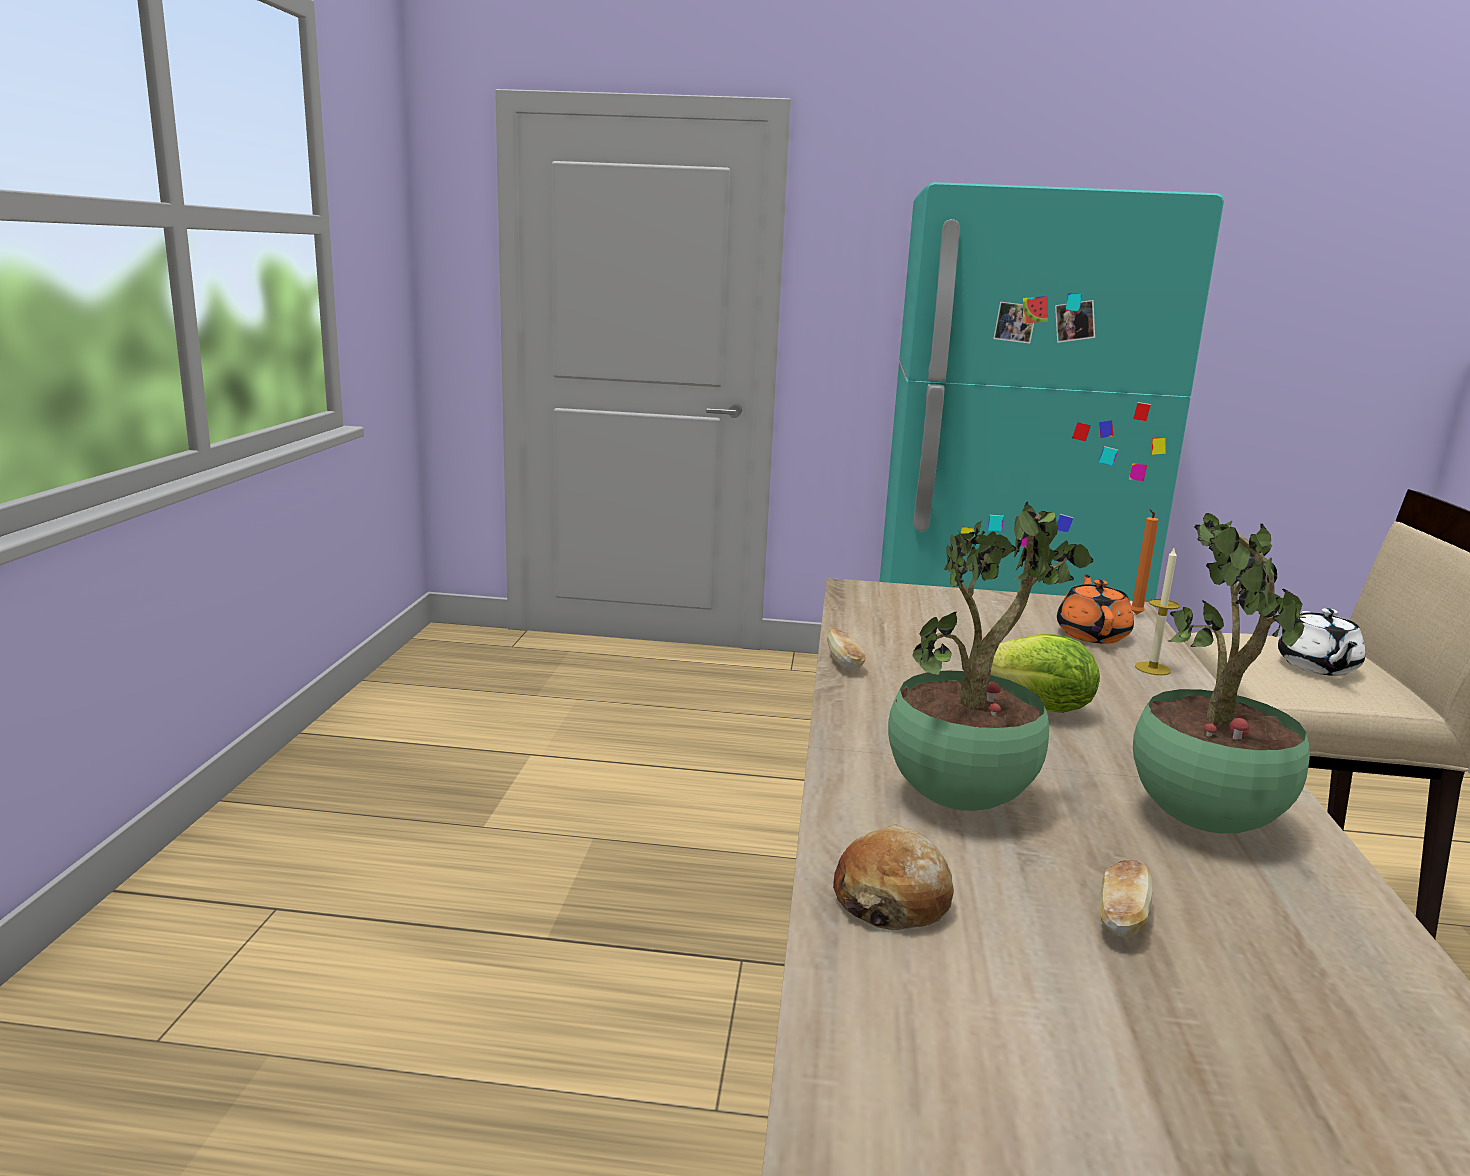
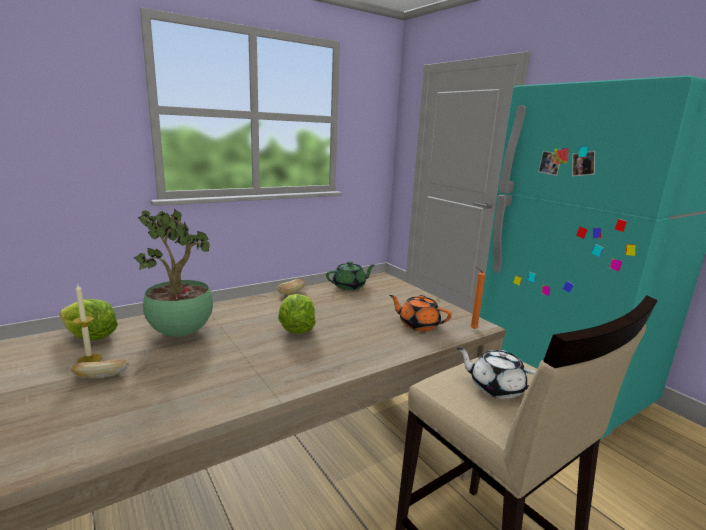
camera: 50 degrees right, 0 degrees up
(870, 618) = (350, 286): none -> green teapot
(892, 899) = (90, 338): bread -> lettuce
(1092, 634) = (418, 324): orange teapot -> orange teapot turned 120 degrees counterclockwise
(1152, 668) = (395, 344): candle -> candle (89, 359)
(1206, 824) = (209, 381): potted plant -> none
(1317, 667) = (495, 387): white teapot -> white teapot turned 60 degrees clockwise

